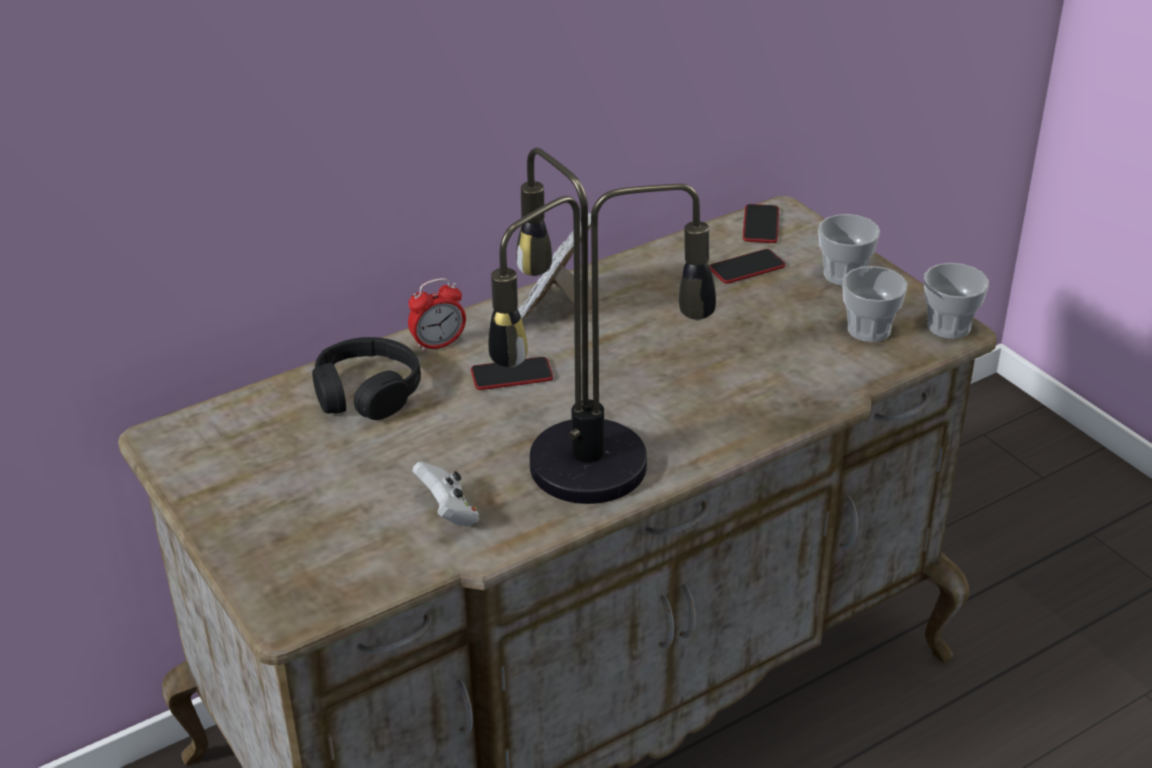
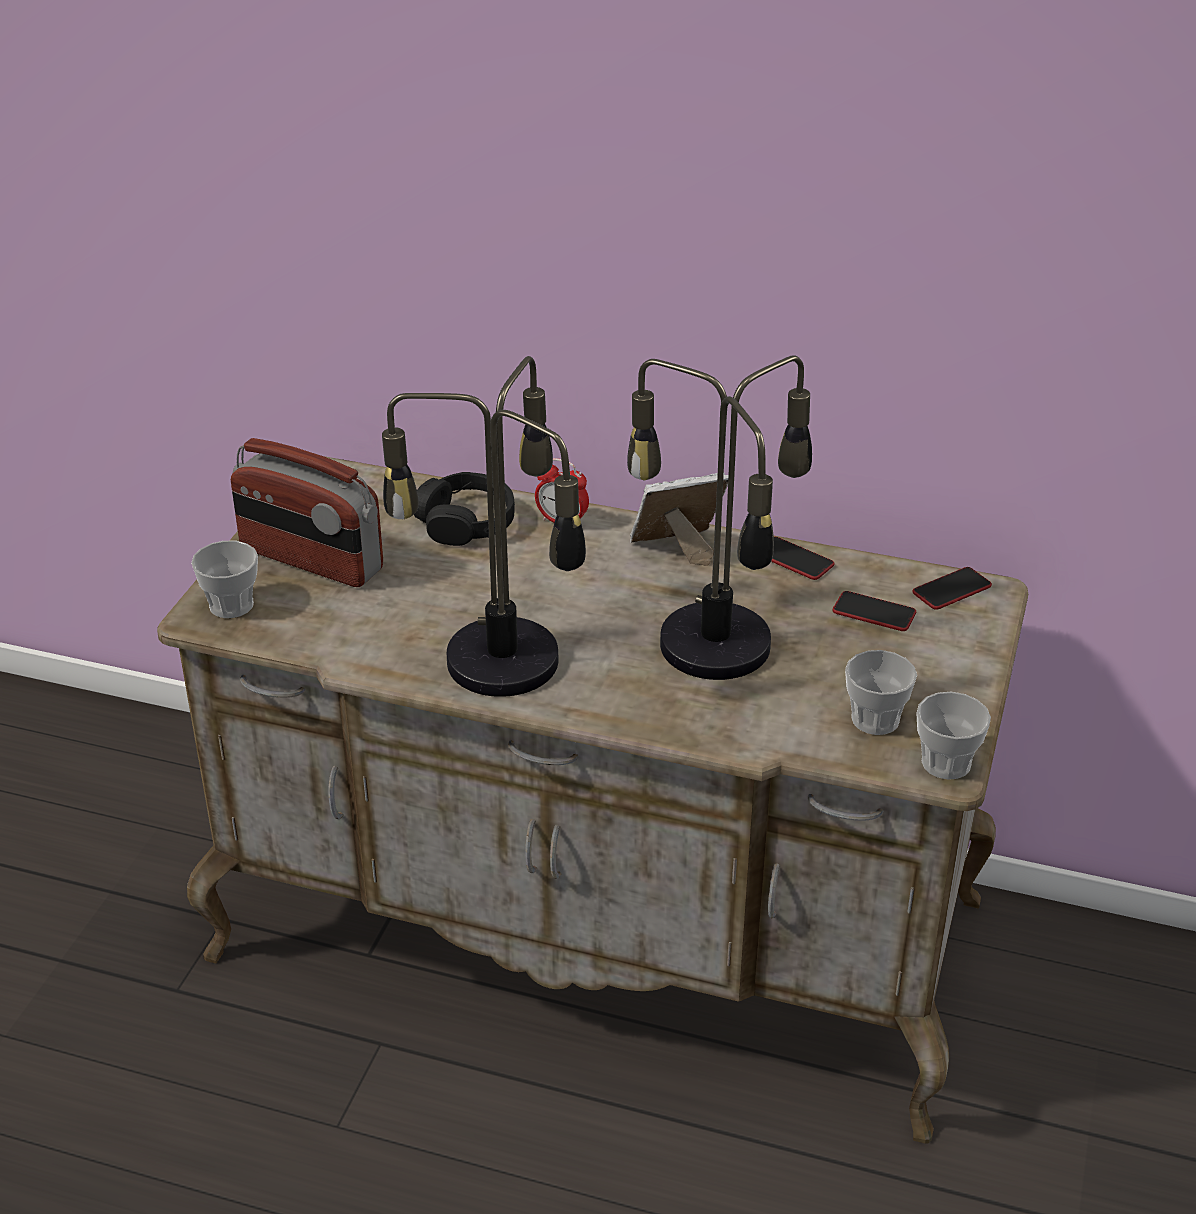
camera: 50 degrees right, 0 degrees up
(296, 505) = (310, 560): none -> radio
(449, 513) = (374, 627): white game controller -> none
(512, 375) = (568, 572): phone -> phone (794, 560)
(699, 352) = (717, 644): none -> table lamp
(844, 275) = (941, 669): cup -> cup (231, 605)

